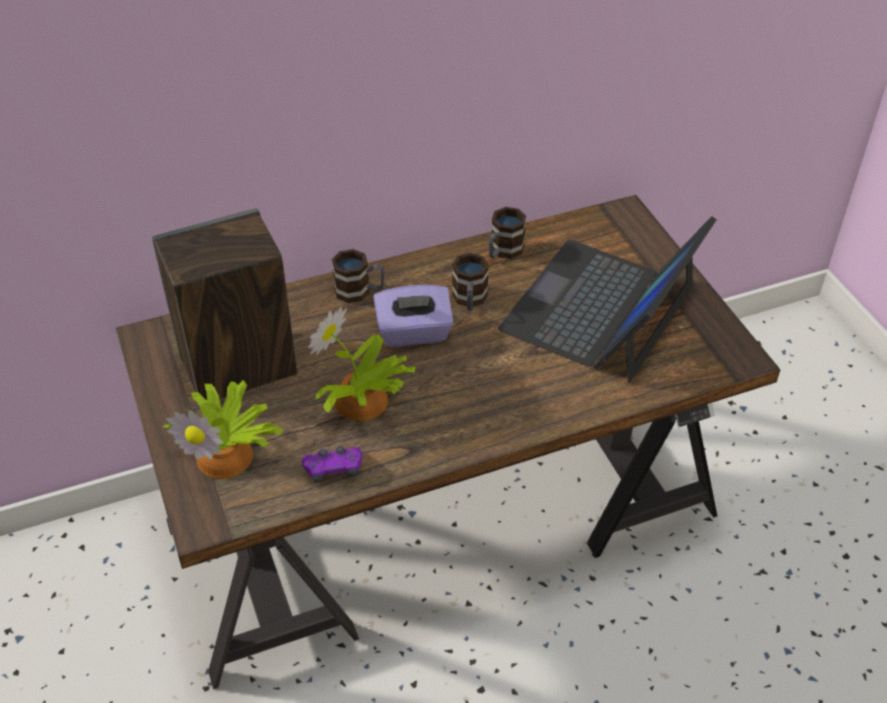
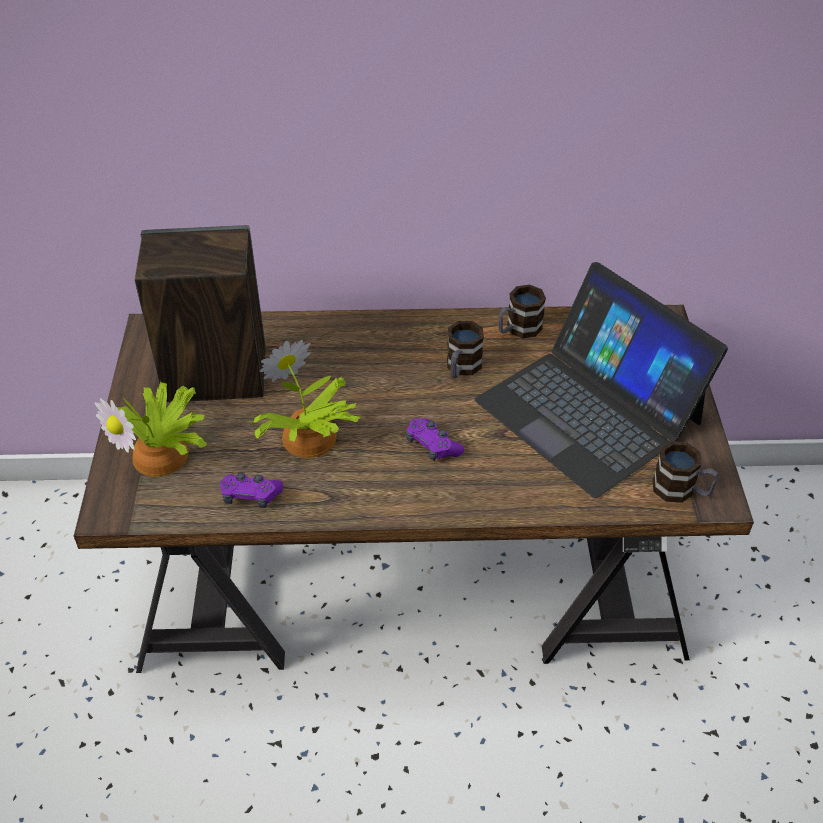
camera: 20 degrees right, 0 degrees up
(360, 291) = (360, 334): mug -> mug (681, 490)
(414, 333) = (391, 387): purple tissue box -> none
(479, 377) = (432, 446): none -> purple game controller
(601, 309) = (589, 410): laptop -> laptop turned 90 degrees counterclockwise

